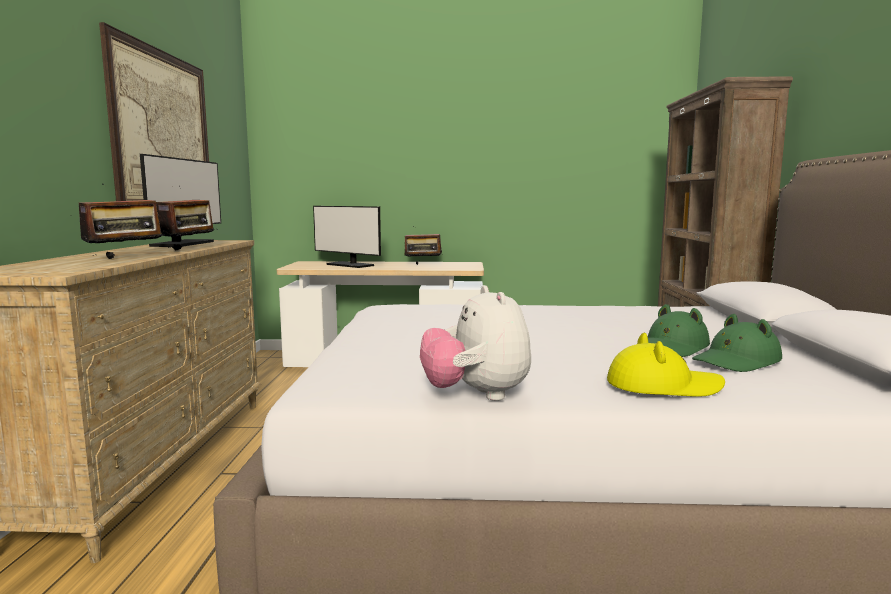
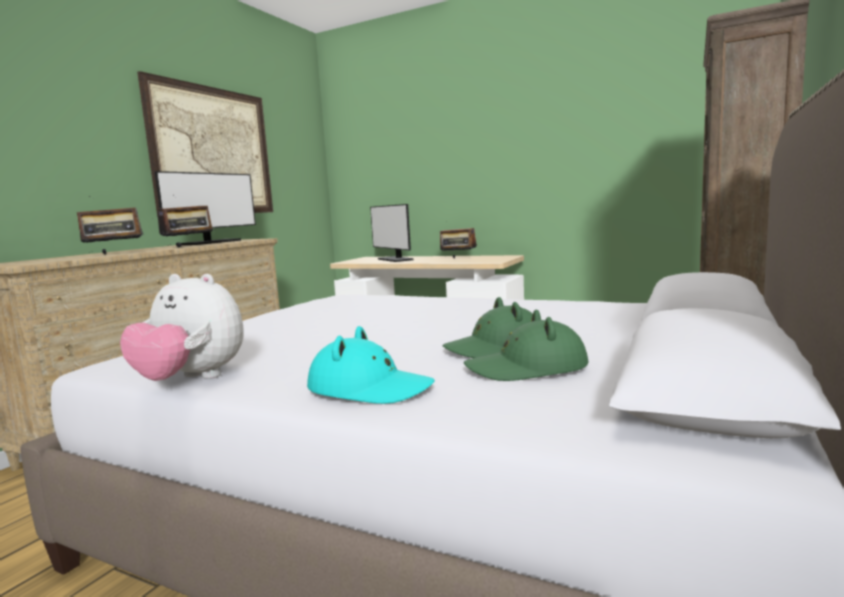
camera: 25 degrees right, 0 degrees up
(476, 395) = (191, 380): plush toy -> plush toy turned 75 degrees counterclockwise
(663, 386) = (369, 388): yellow hat -> turquoise hat

